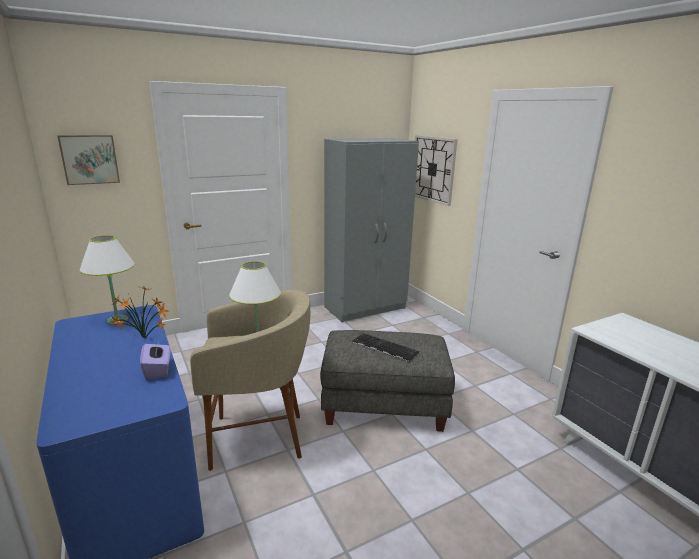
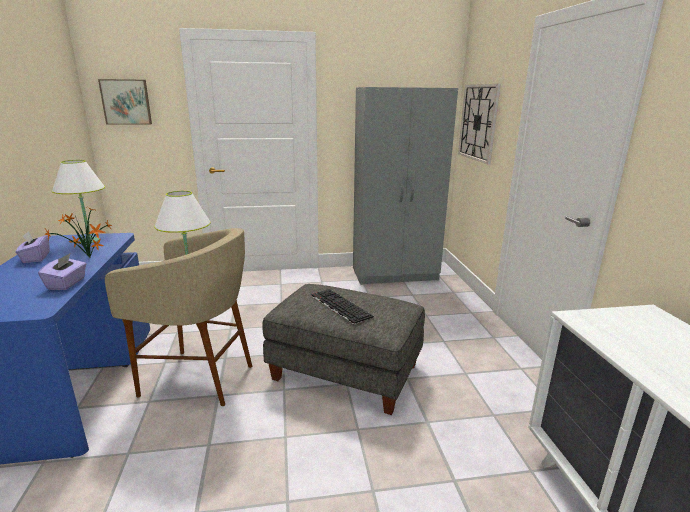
camera: 20 degrees right, 0 degrees up
(81, 348) = (36, 258): none -> purple tissue box

